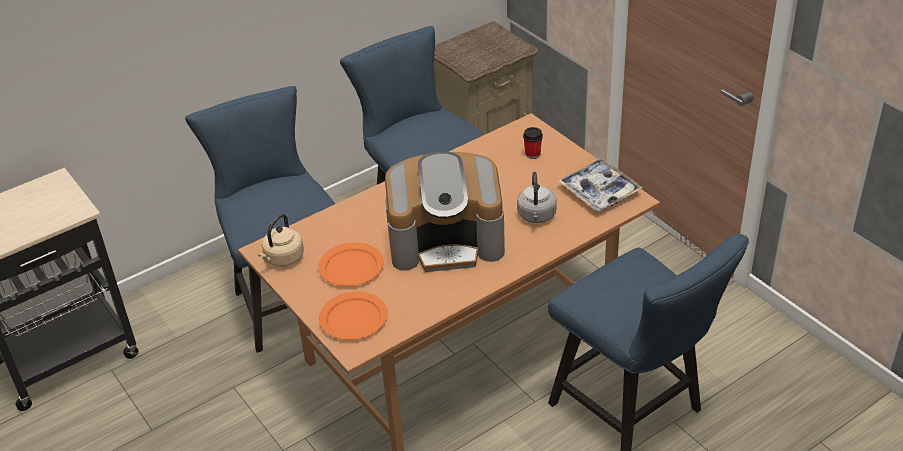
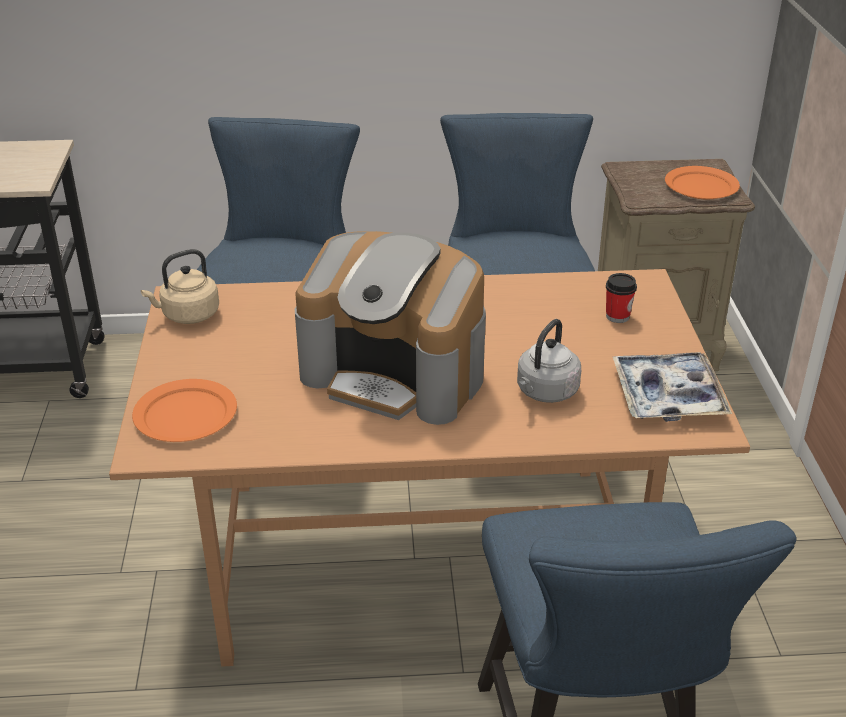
camera: 30 degrees right, 5 degrees down
(351, 267) = (250, 356): orange plate -> orange plate (701, 187)

